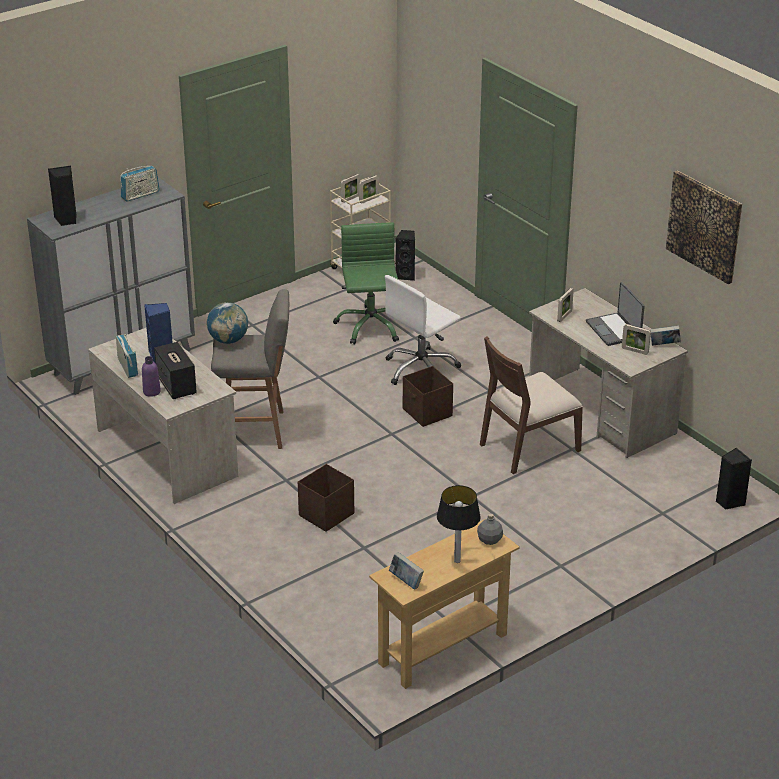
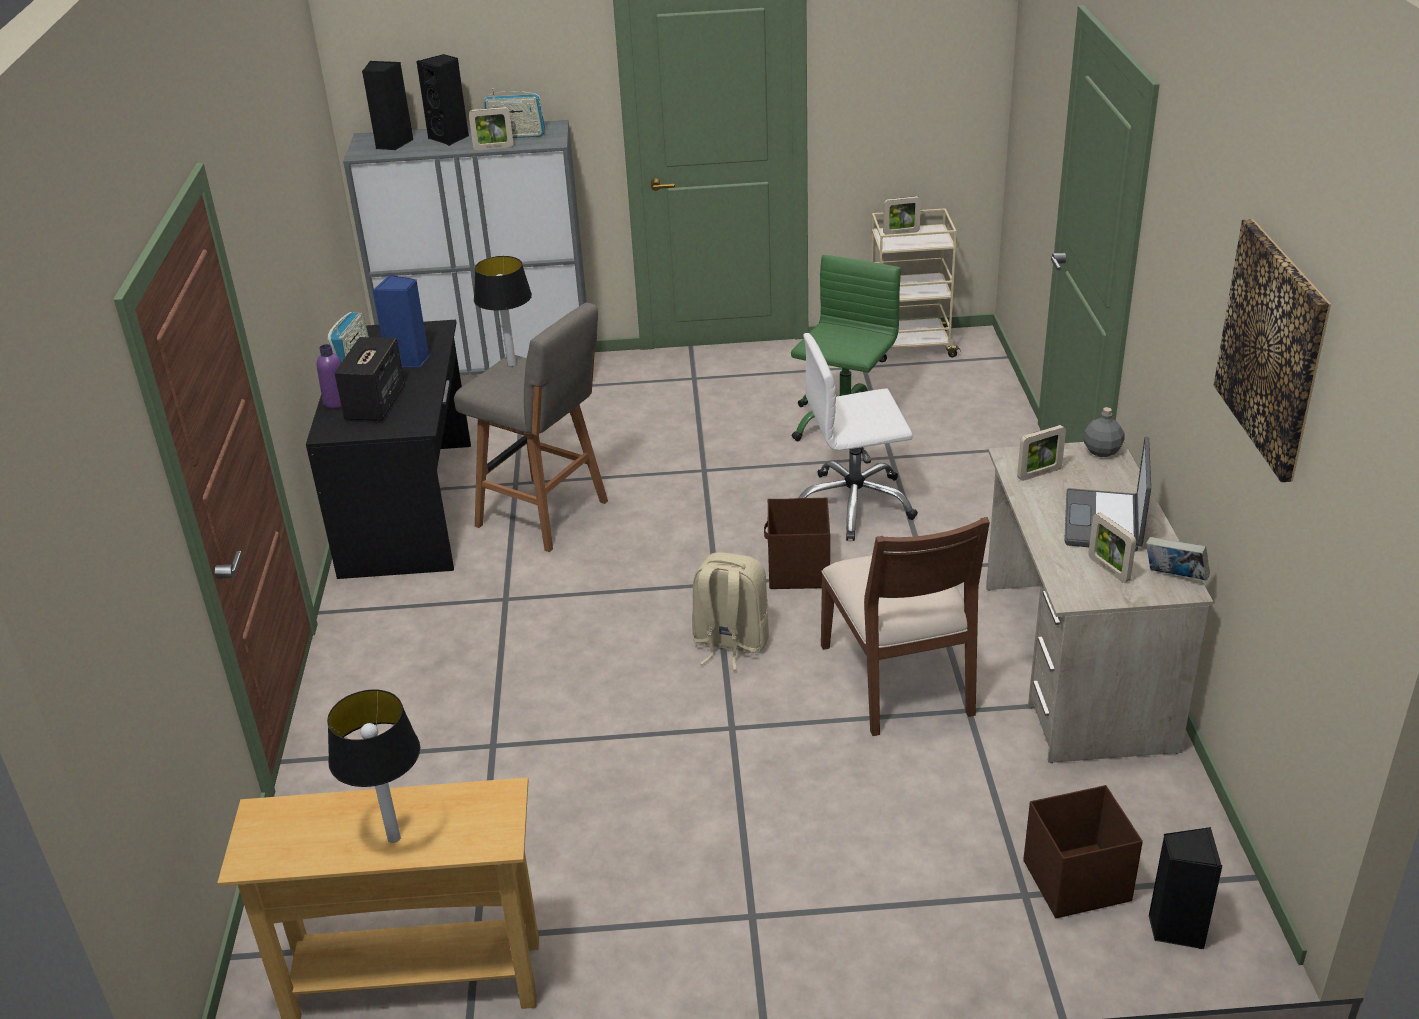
camera: 35 degrees right, 0 degrees up
(168, 452) = (410, 507): beige desk -> black desk
(228, 340) = (511, 364): globe -> table lamp
(325, 515) = (498, 671): brown storage box -> brown storage box (1074, 881)
(369, 200) = (925, 239): picture frame -> picture frame (493, 148)
(406, 275) = (963, 371): black speaker -> black speaker (450, 138)
(406, 581) = (274, 838): book -> none
(430, 459) = (729, 643): none -> beige backpack
(489, 540) = (488, 822): grey bottle -> grey bottle (1101, 451)
(528, 446) = (899, 679): brown chair -> brown chair turned 105 degrees counterclockwise

